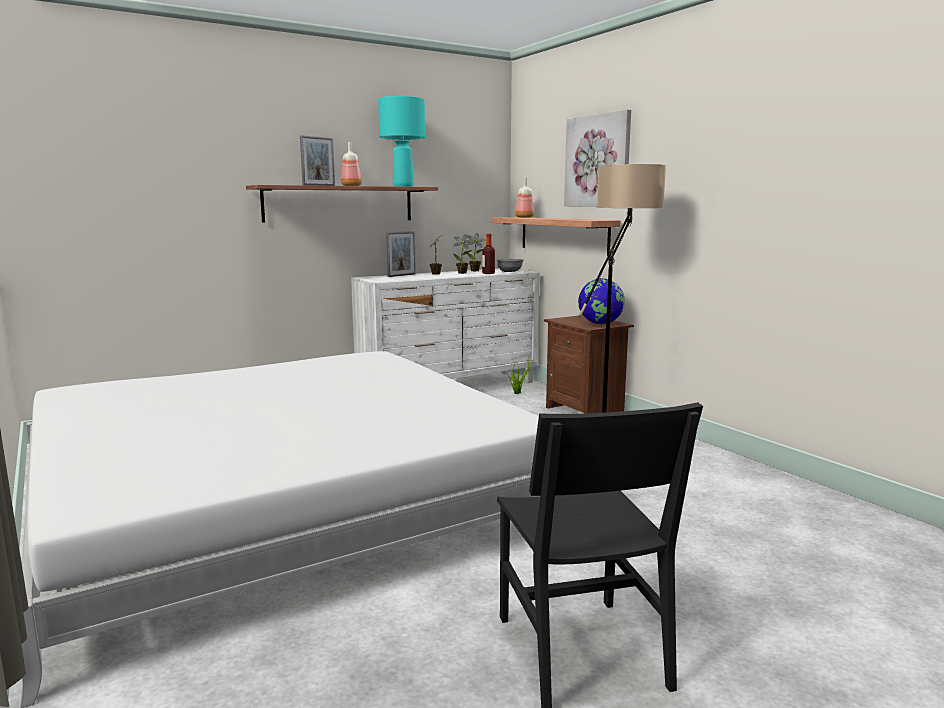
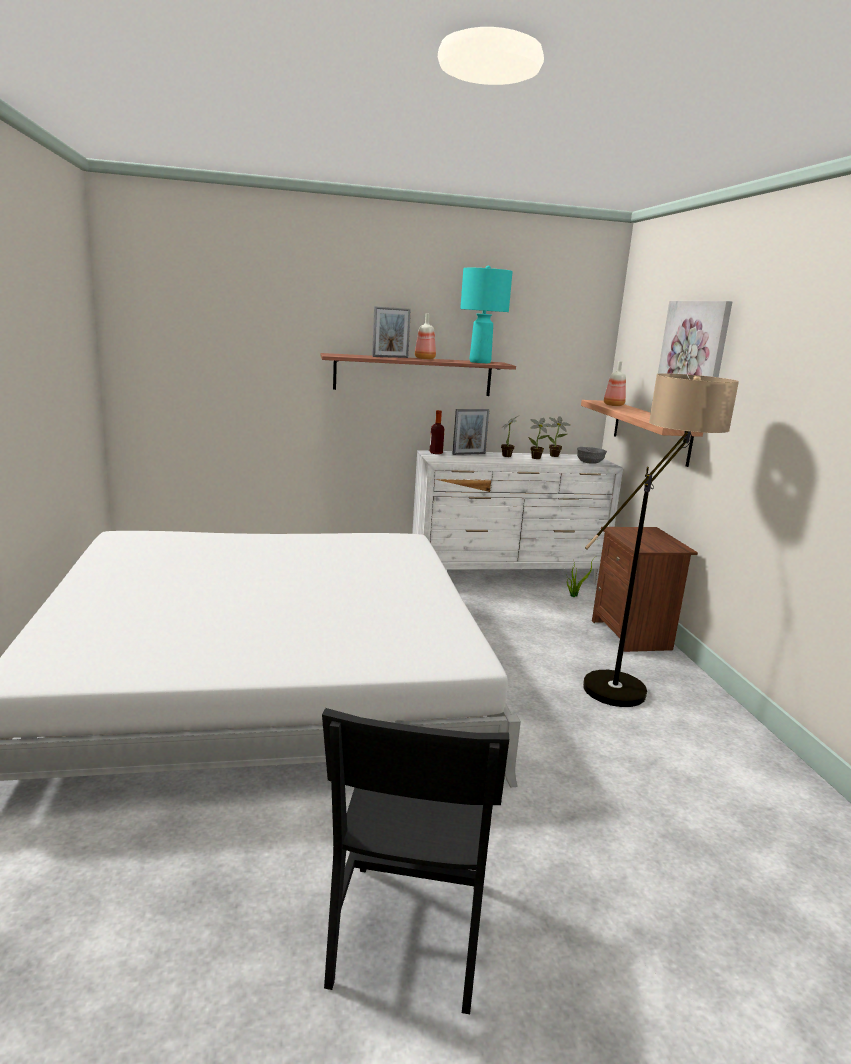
camera: 20 degrees right, 5 degrees up
(488, 273) = (563, 462): bottle -> bottle (436, 453)
(600, 324) = (658, 545): globe -> none

